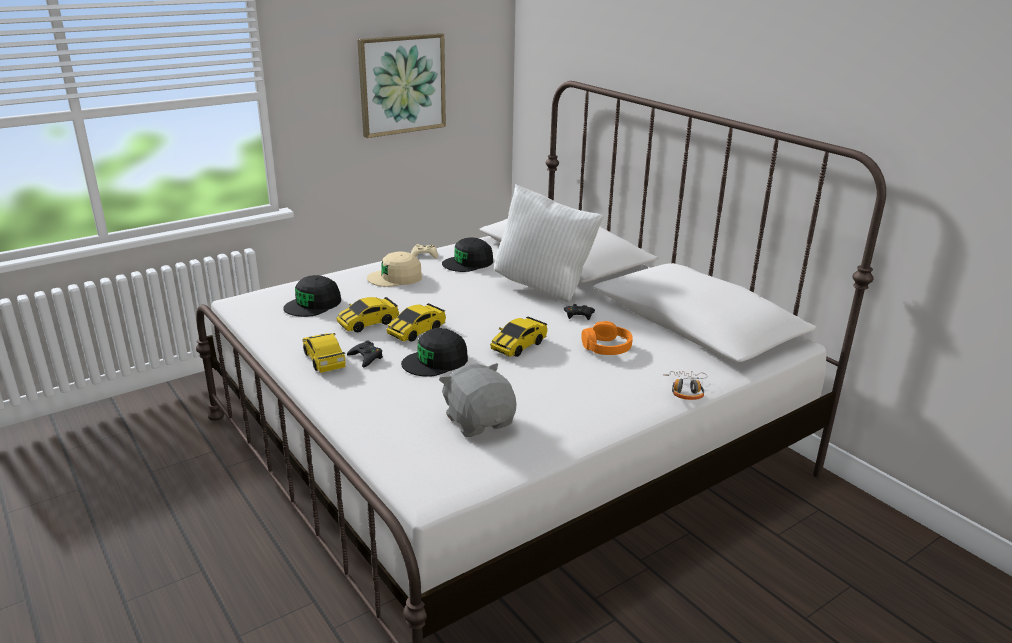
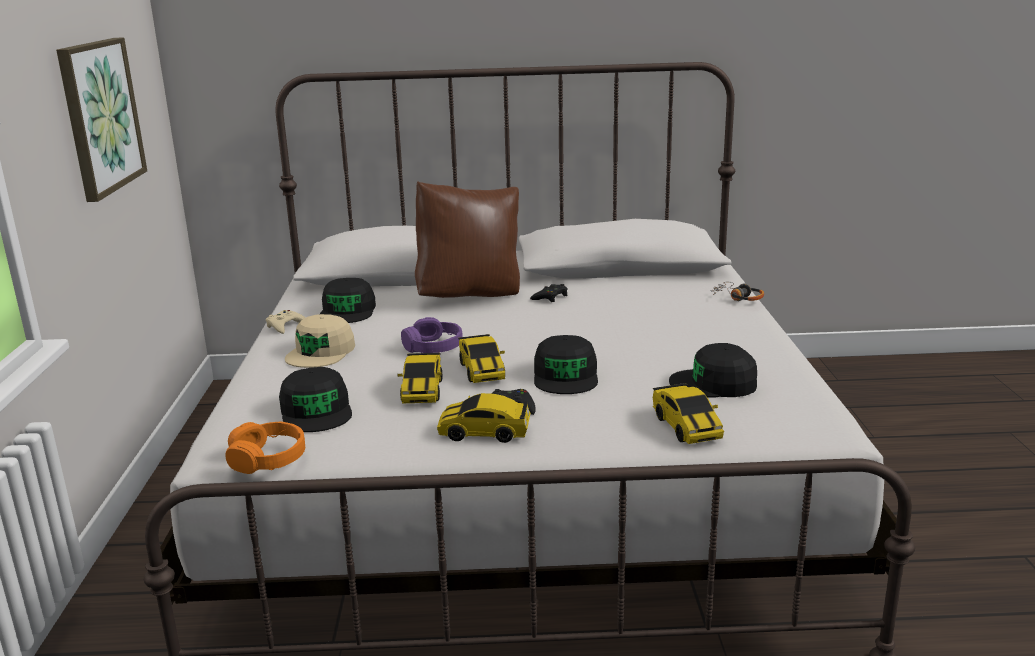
camera: 55 degrees left, 5 degrees down
(438, 305) = (433, 347): none -> purple headphones
(479, 421) = (714, 383): grey plush toy -> black cap
(519, 346) = (580, 334): toy car -> toy car (686, 427)
(544, 288) = (470, 296): white pillow -> brown pillow
(606, 347) = (629, 303): orange headphones -> orange headphones (268, 458)

